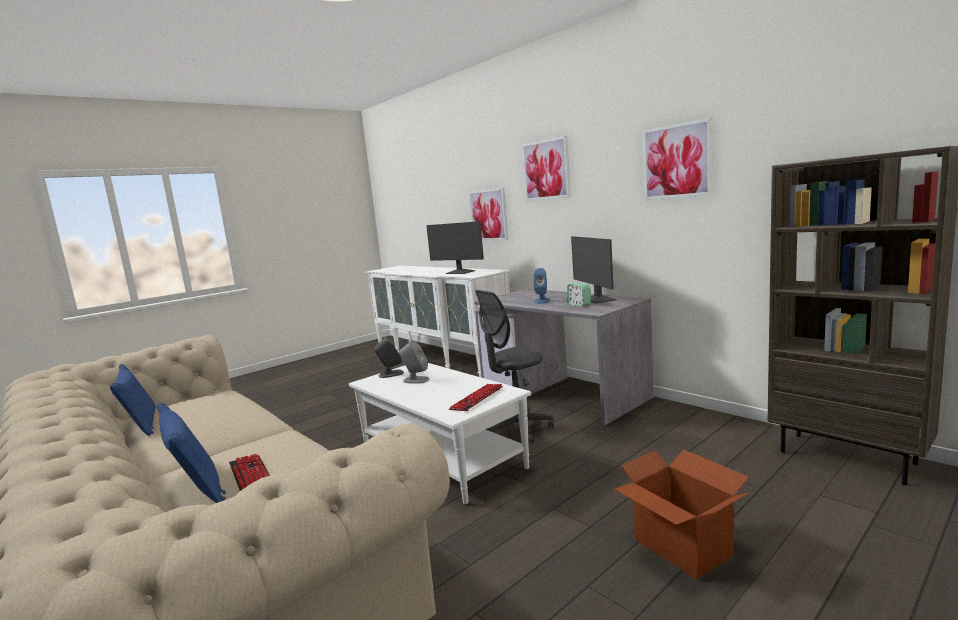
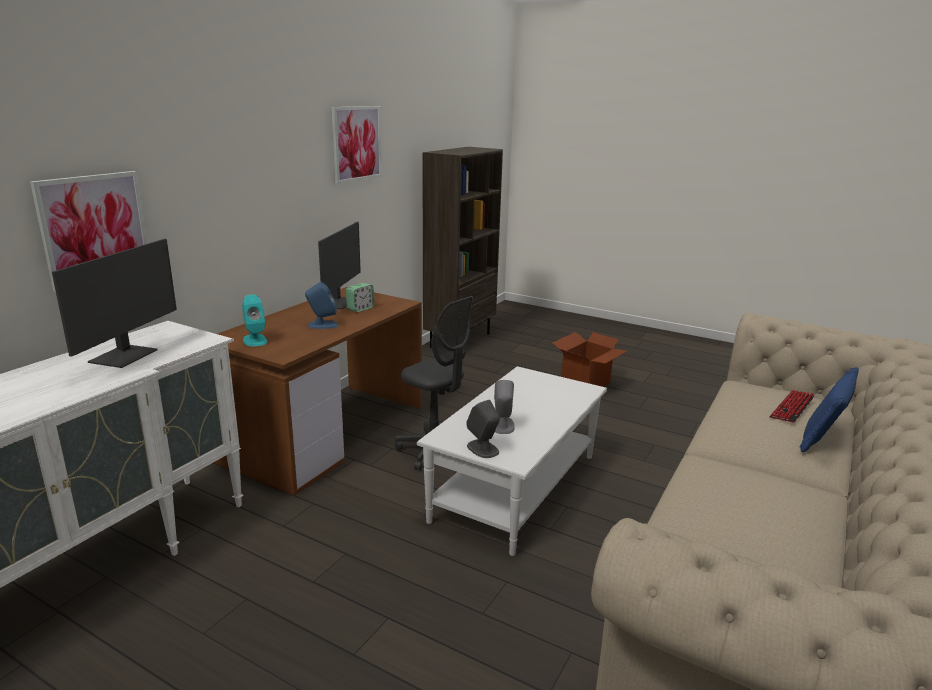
camera: 110 degrees left, 10 degrees up
(141, 424) = (812, 563): blue pillow -> none
(477, 399) = (546, 384): keyboard -> none
(518, 294) = (255, 340): none -> turquoise speaker
(546, 170) = (218, 142): picture -> none
(564, 393) = (326, 432): grey desk -> brown desk
(597, 299) = (337, 303): monitor -> monitor turned 45 degrees counterclockwise

